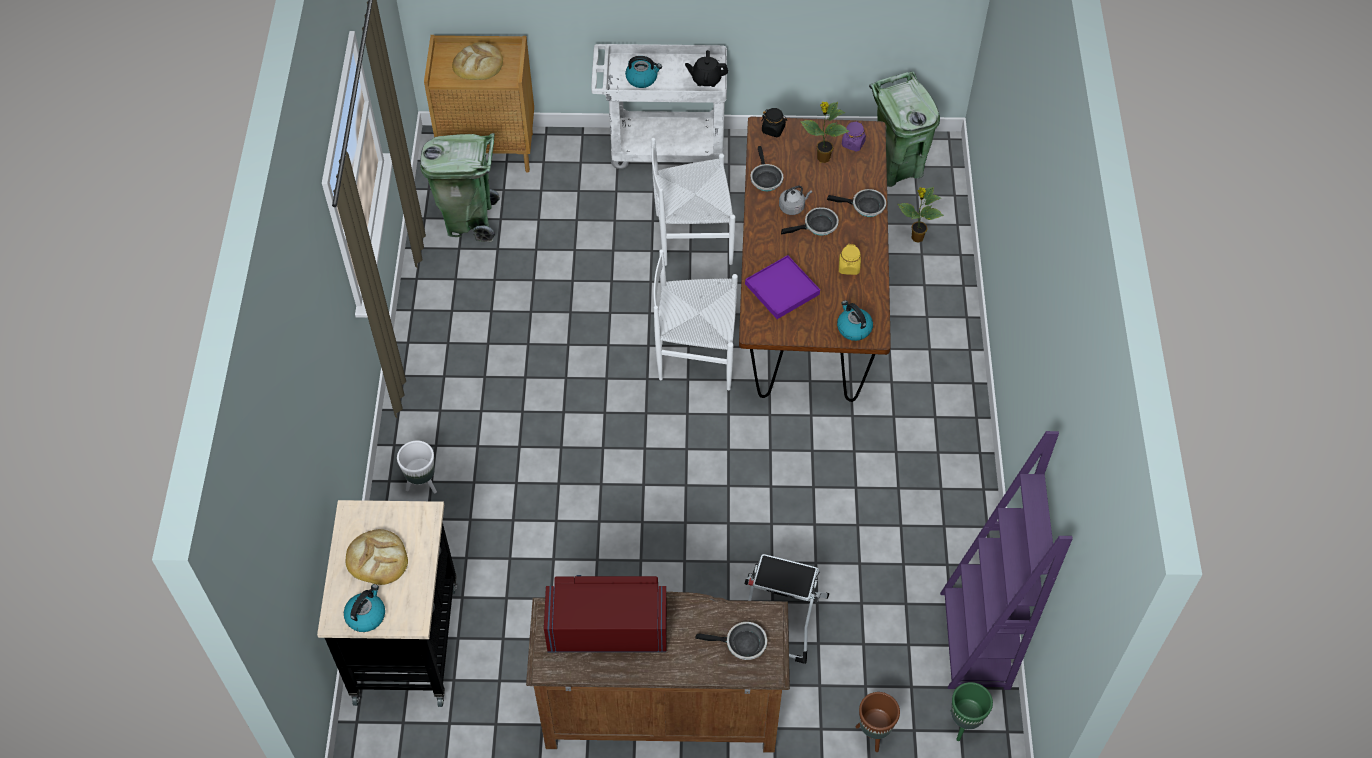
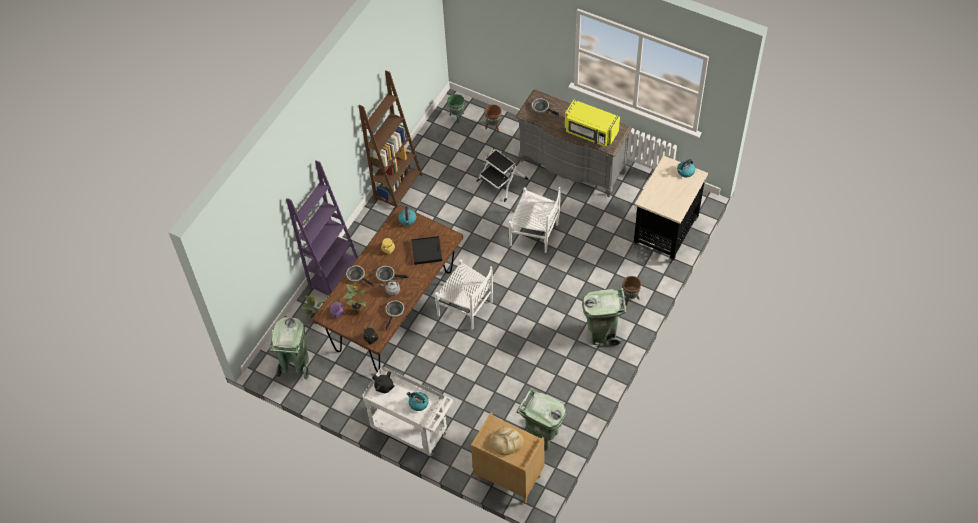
camera: 150 degrees left, 0 degrees up
(377, 559) = (672, 191): bread -> none
(422, 484) = (630, 299): white planter -> brown planter
(445, 405) = (602, 333): none -> green trash can
(607, 628) = (590, 132): red microwave -> yellow microwave
(692, 236) = (428, 372): white chair -> white chair (535, 233)
(782, 289) = (426, 251): purple tray -> black tray
(964, 516) = (398, 187): none -> brown bookcase
(975, 640) = (430, 141): purple bookcase -> purple bookcase (334, 274)

